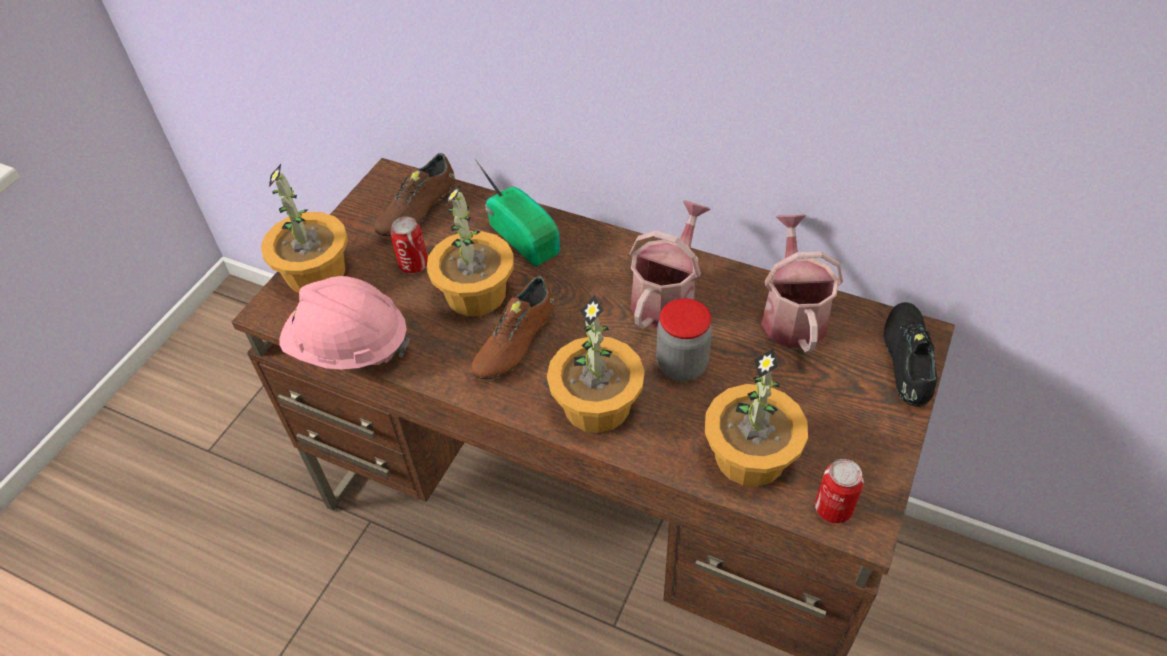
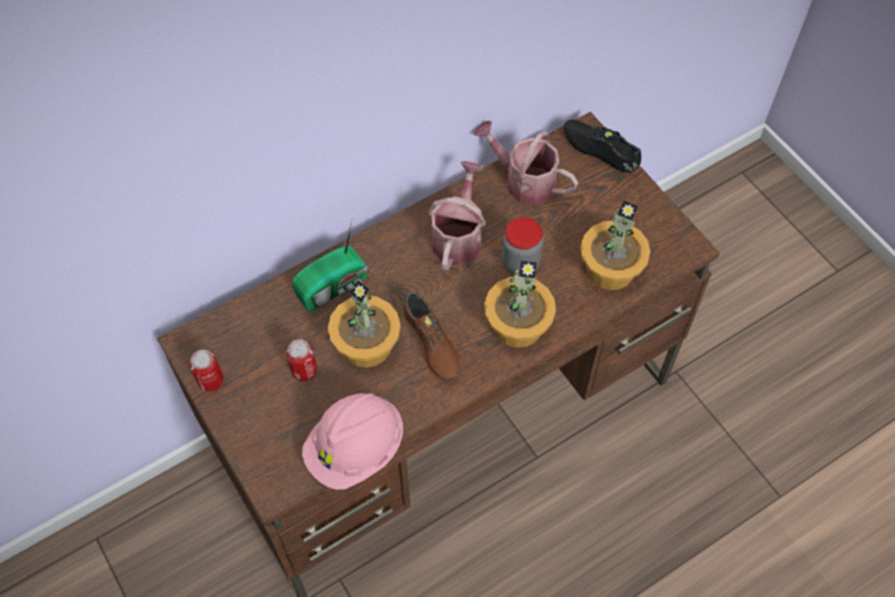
camera: 60 degrees left, 10 degrees up
(317, 273) = (258, 440): potted plant -> none
(417, 210) = (245, 341): brown shoe -> none
(524, 237) = (334, 287): radio -> radio turned 150 degrees clockwise
(667, 296) = (458, 236): watering can -> watering can turned 45 degrees clockwise
(833, 508) = (670, 253): can -> can (211, 381)

